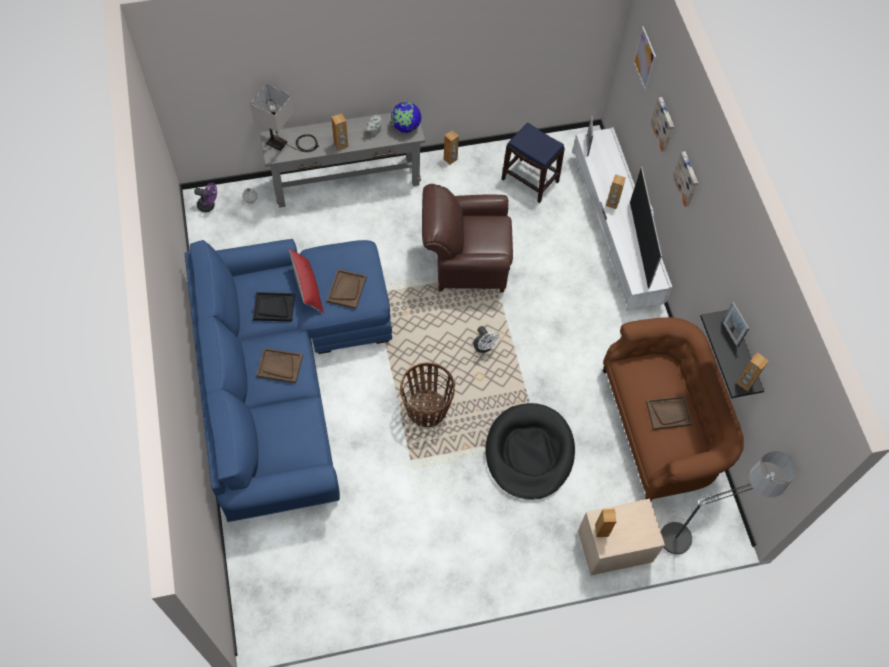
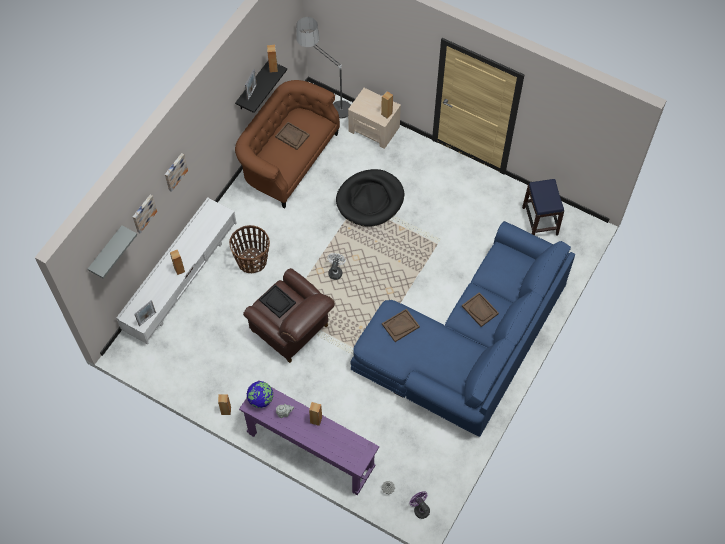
camera: 135 degrees left, 0 degrees up
(274, 307) = (454, 348): black tray -> black tray (277, 301)
(289, 144) = (349, 449): table lamp -> none
(307, 288) = (423, 345): red pillow -> none
(346, 182) = (311, 450): grey console table -> purple console table
(427, 409) = (402, 263): basket -> basket (252, 261)
(529, 180) = (193, 352): stool -> stool (540, 221)
(640, 244) = (194, 233): television -> none
(644, 58) = (106, 251): picture -> grey shelf

